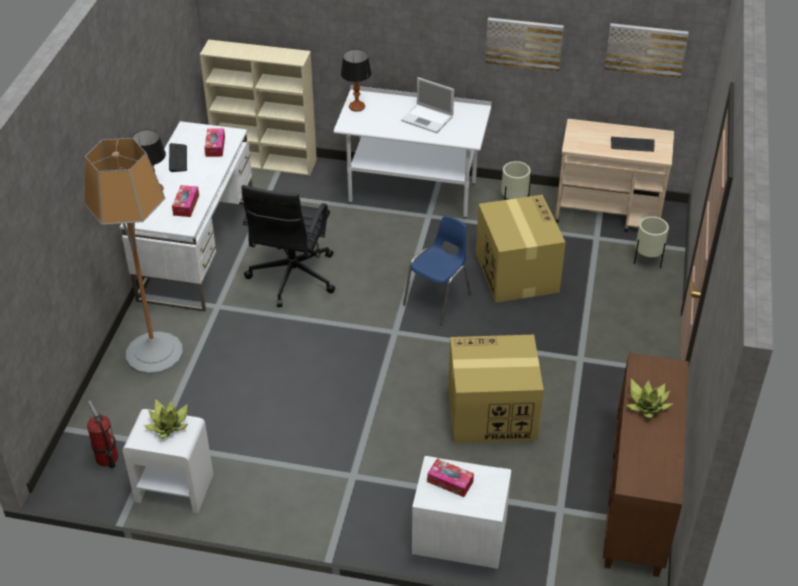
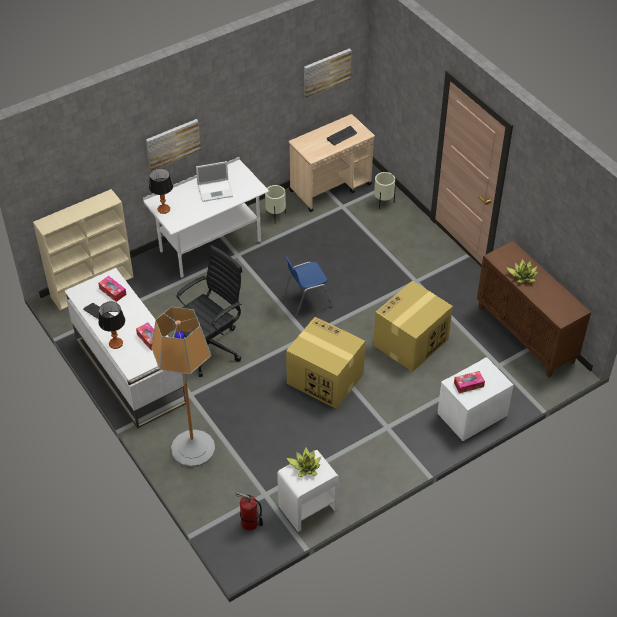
camera: 45 degrees left, 5 degrees up
(292, 278) = (210, 347): black office chair -> black office chair turned 105 degrees counterclockwise
(438, 299) = (306, 300): blue chair -> blue chair turned 105 degrees counterclockwise
(516, 272) = (326, 255): cardboard box -> cardboard box (324, 378)
(524, 43) = (253, 107): picture -> picture (173, 143)

